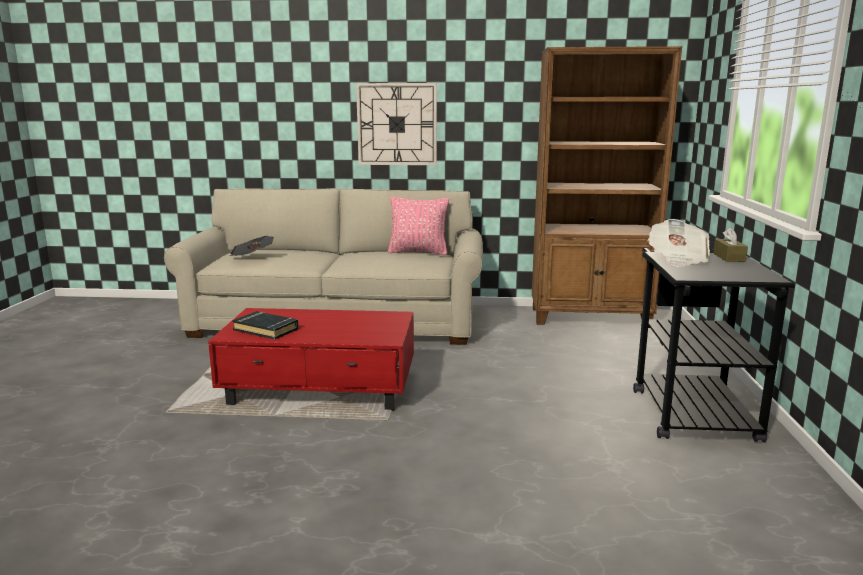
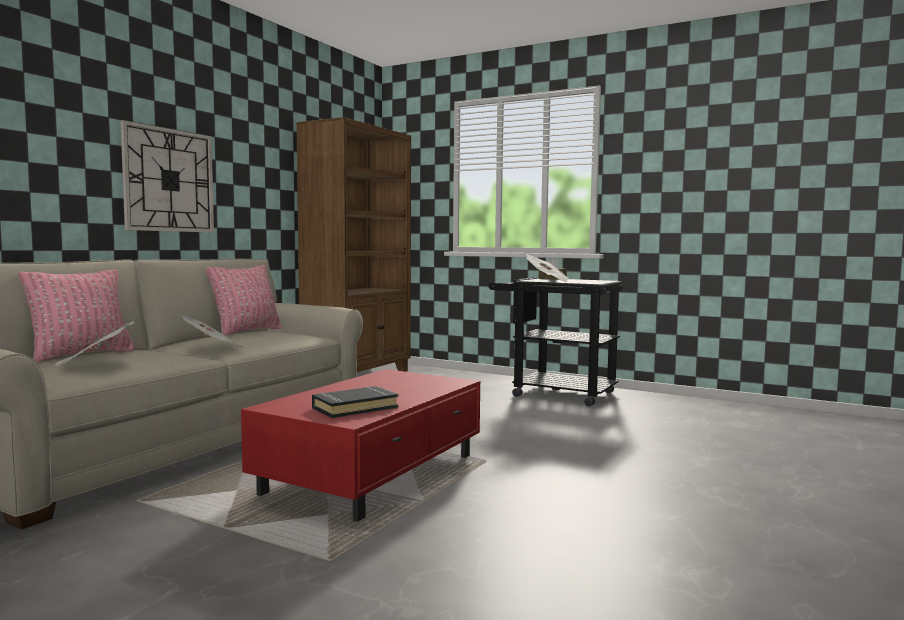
camera: 65 degrees left, 10 degrees down
(281, 250) = (81, 355): none -> pink pillow
(337, 261) = (210, 347): none -> newspaper

